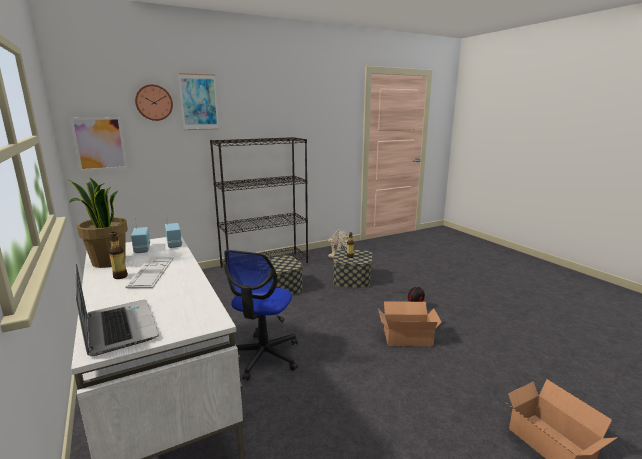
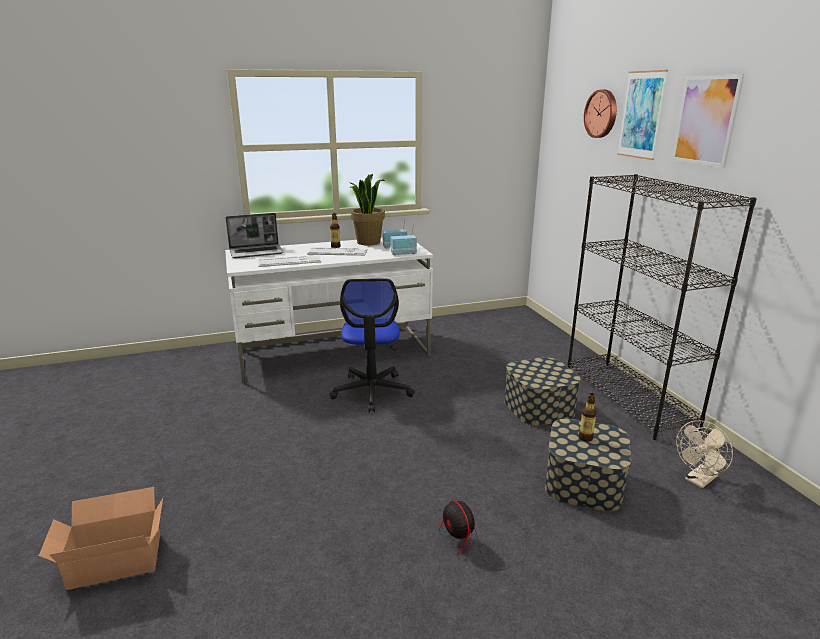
camera: 100 degrees right, 5 degrees up
(100, 144) = (558, 158): picture -> picture (705, 120)
(188, 293) = (289, 262): none -> keyboard
(263, 356) = (372, 391): office chair -> office chair turned 120 degrees counterclockwise
(406, 336) = (371, 502): cardboard box -> none

